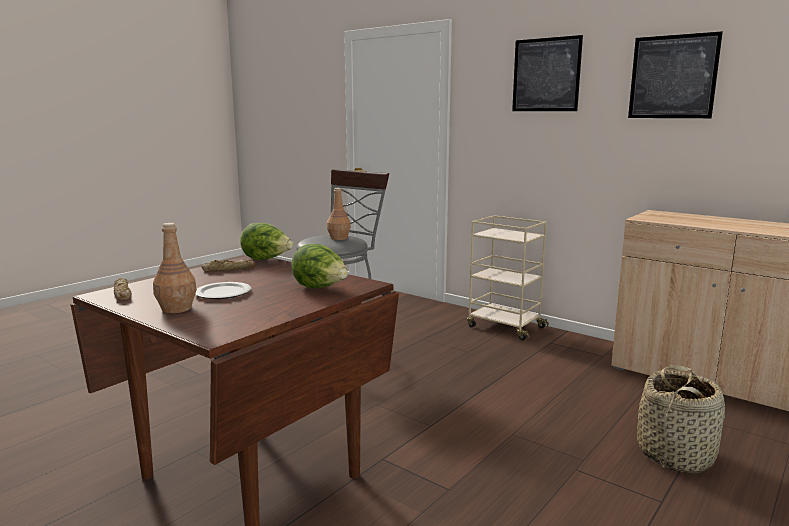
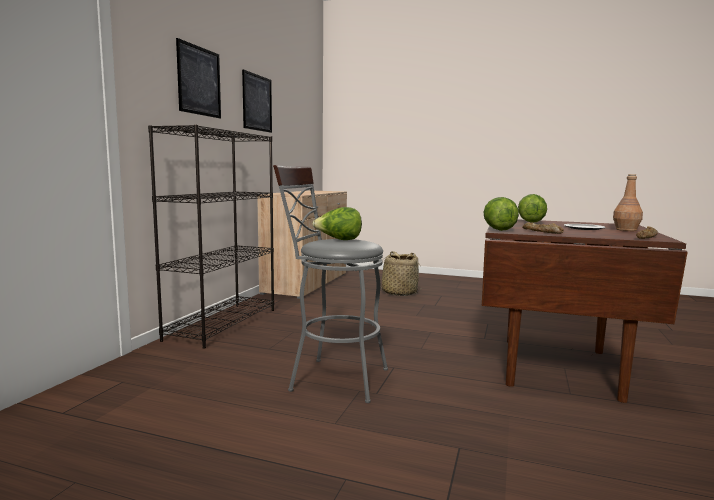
camera: 110 degrees left, 5 degrees down
(338, 238) = (339, 240): brown bottle -> lettuce
(504, 327) = (223, 324): beige cart -> black bookcase

